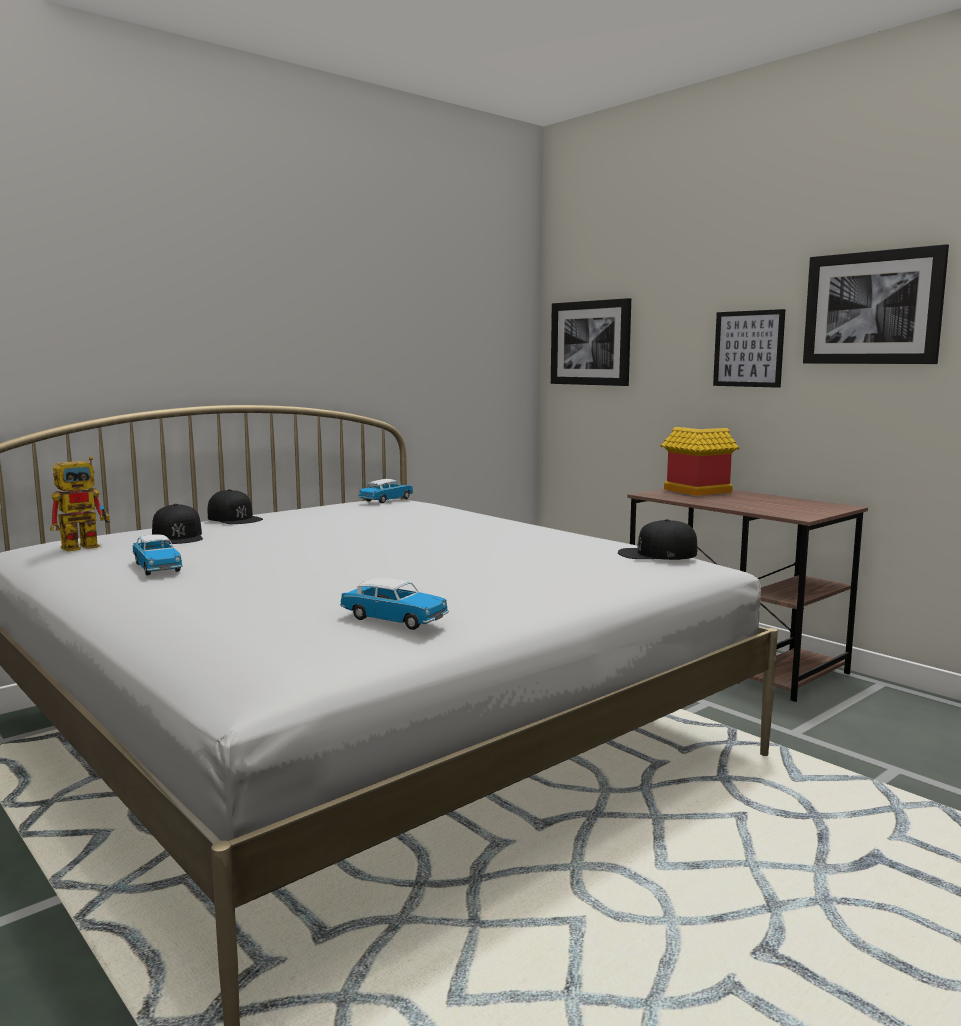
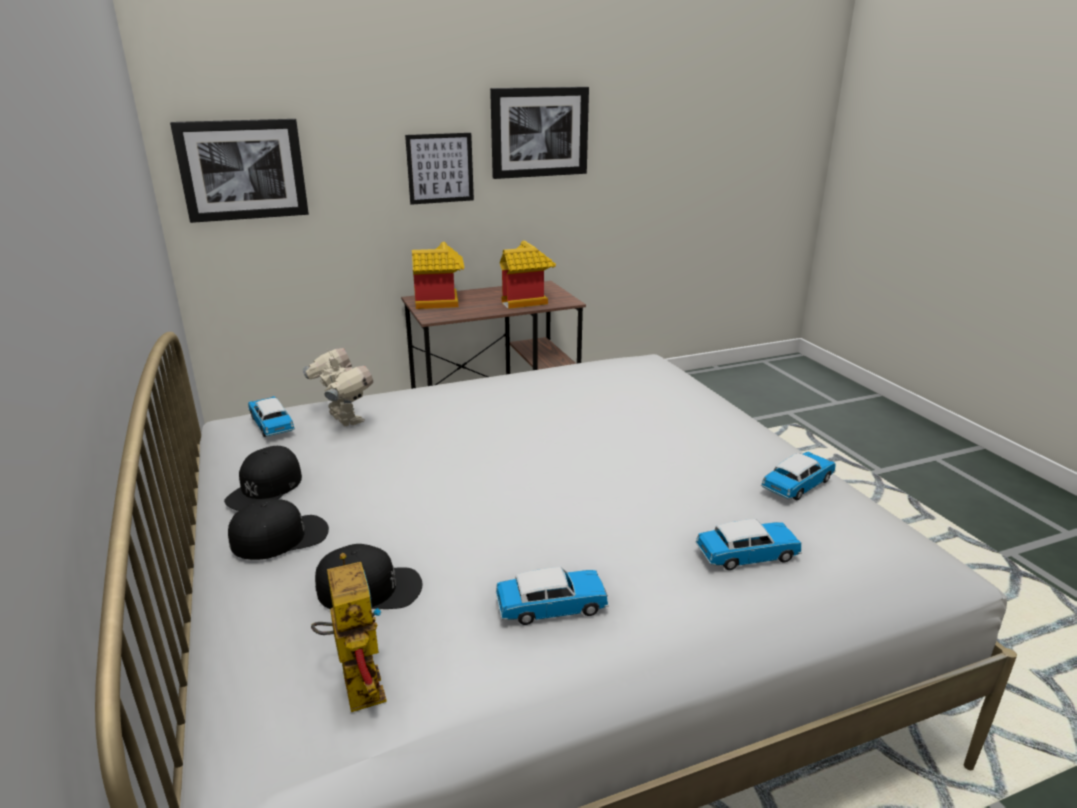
camera: 70 degrees left, 15 degrees up
(238, 606) = (747, 555): none -> toy car
(409, 508) = (344, 420): none -> toy robot
(657, 553) = (632, 364): black cap -> black cap (265, 488)
(764, 507) = (527, 301): none -> toy house

